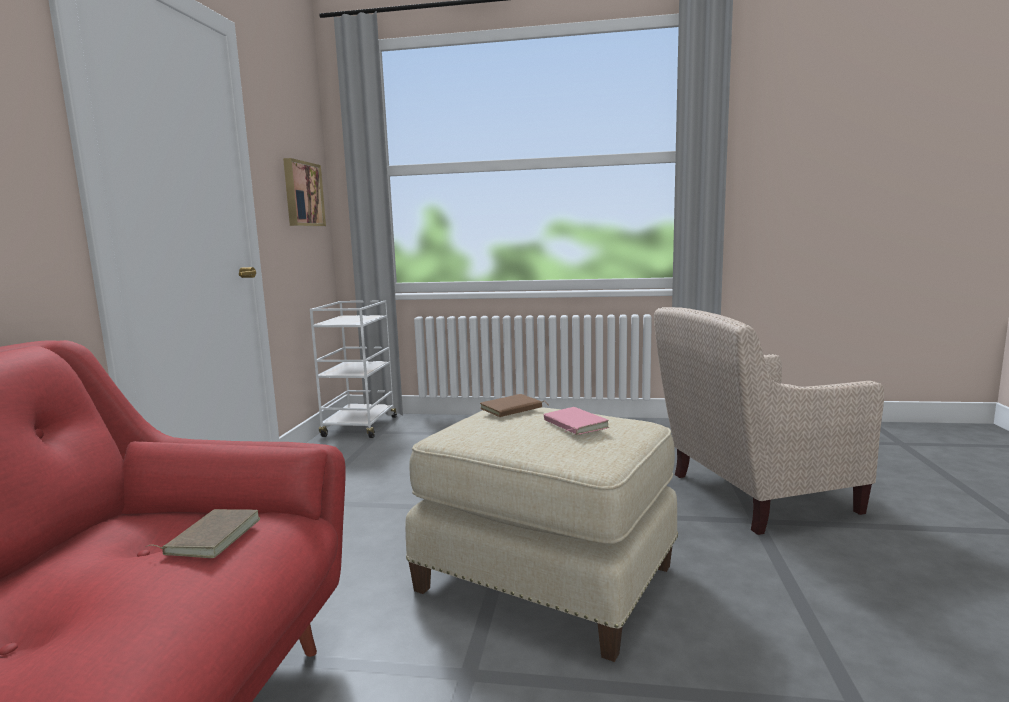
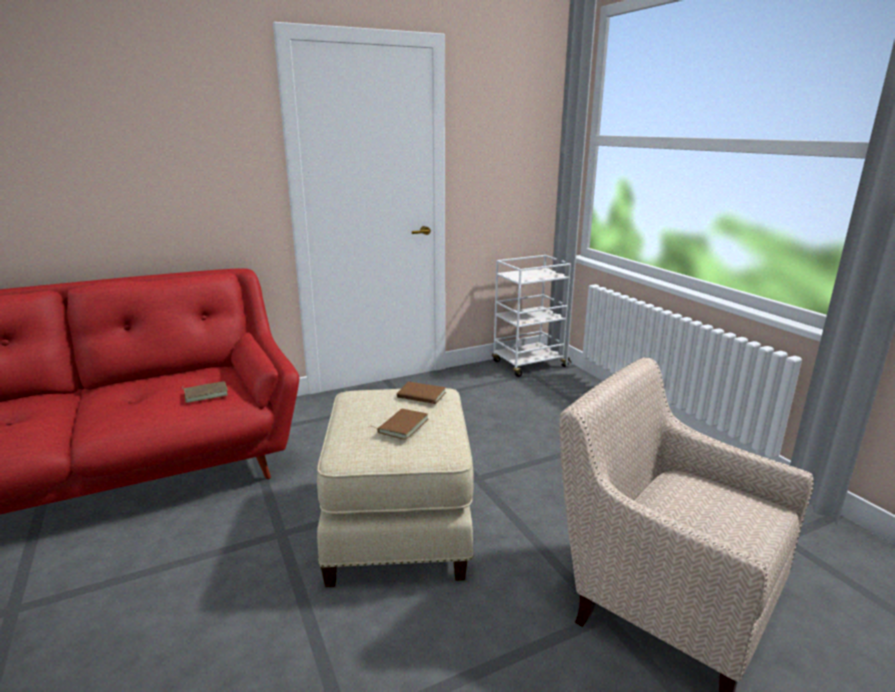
camera: 55 degrees right, 10 degrees up
(302, 194) = (513, 162): picture -> none
(573, 425) = (402, 426): pink book -> brown book

